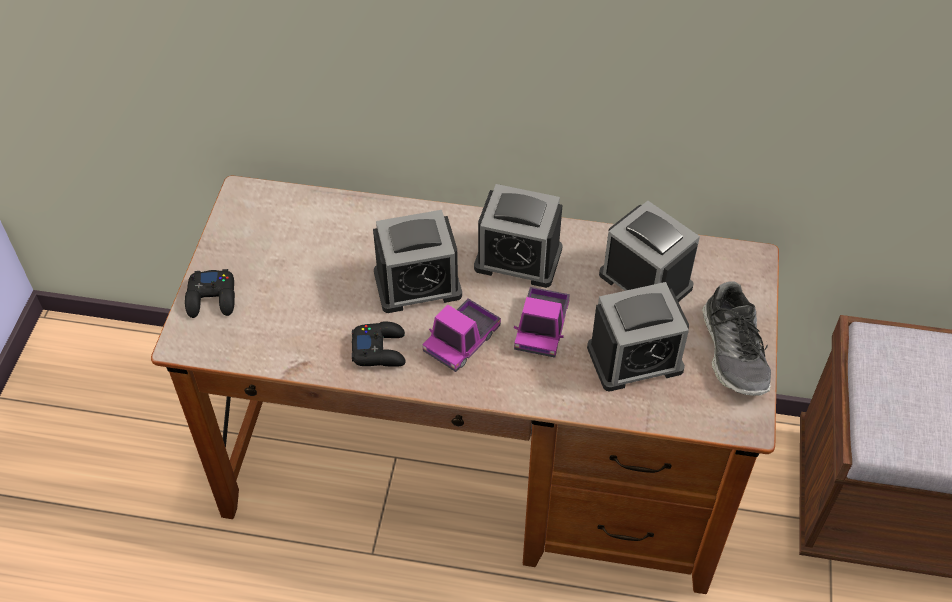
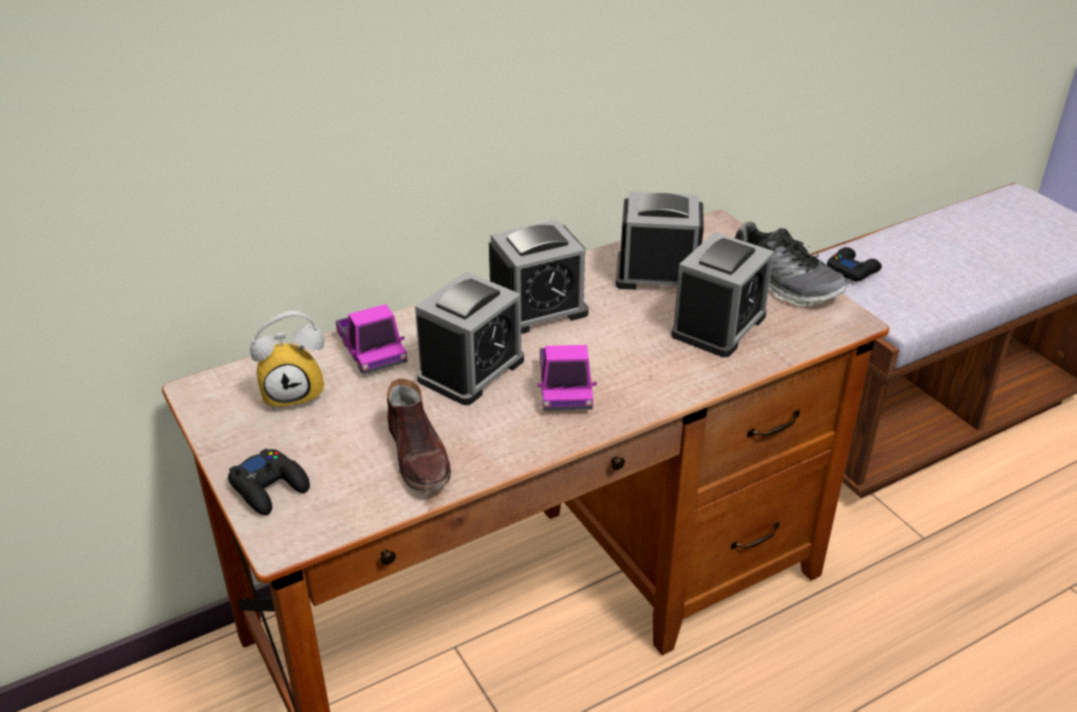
camera: 40 degrees left, 15 degrees down
(293, 232) = (295, 393): none -> alarm clock
(316, 333) = (419, 455): none -> brown shoe
(380, 349) = (498, 434): black game controller -> black game controller (852, 270)
(541, 328) = (620, 344): toy truck -> toy truck (372, 351)

